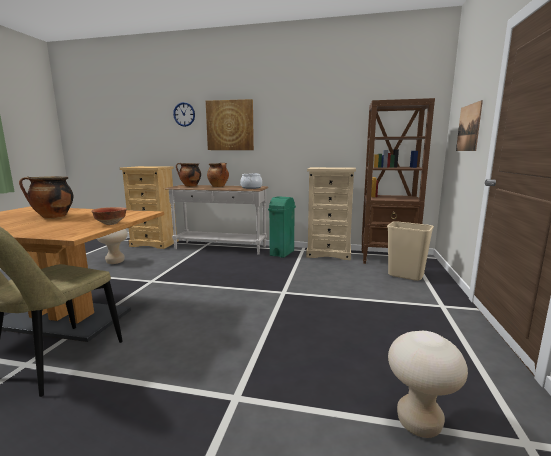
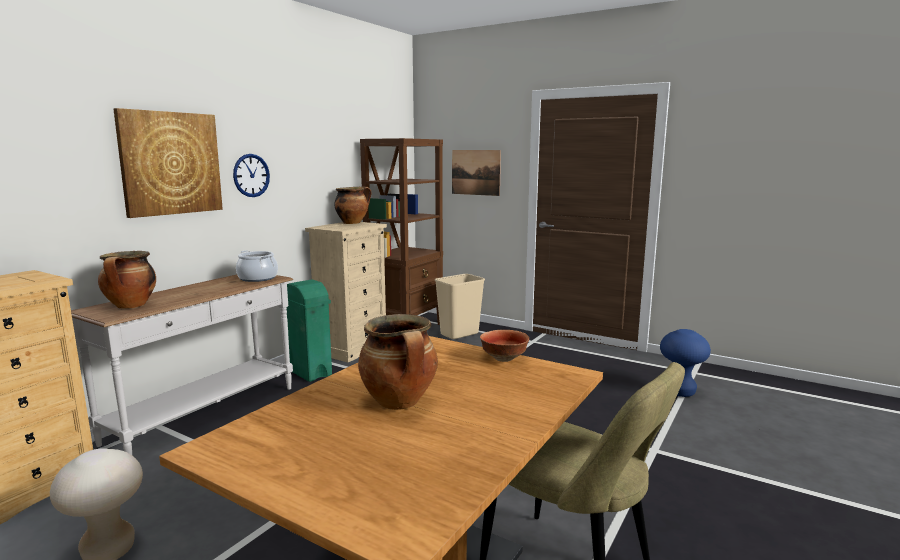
camera: 70 degrees left, 0 degrees up
(184, 114) = (52, 135): wall clock -> wall clock (251, 175)
(219, 186) = (191, 291): cooking pot -> cooking pot (353, 223)
(419, 423) = (680, 392): beige stool -> blue stool

